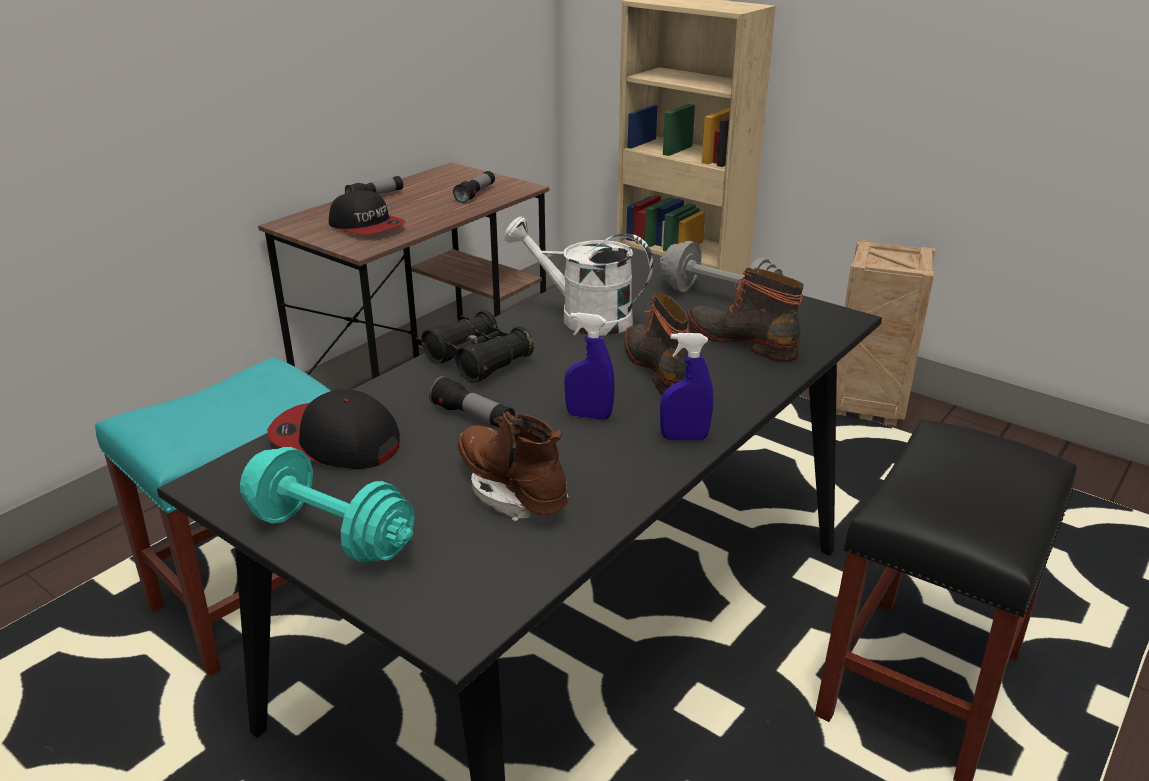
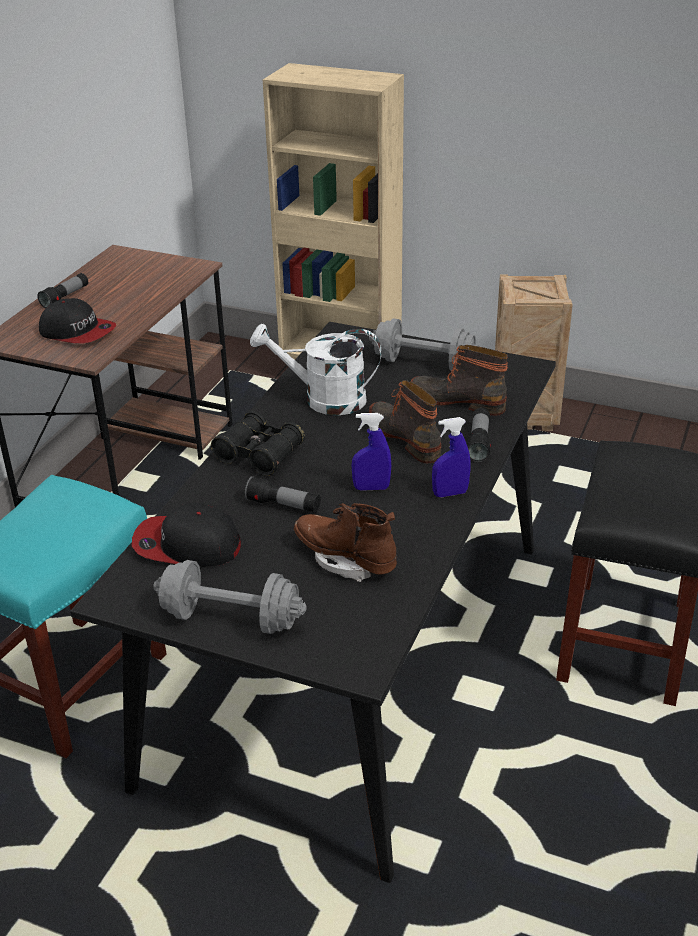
camera: 15 degrees left, 5 degrees up
(330, 534) = (231, 618): turquoise dumbbell -> grey dumbbell
(476, 194) = (159, 281): flashlight -> flashlight (479, 442)

